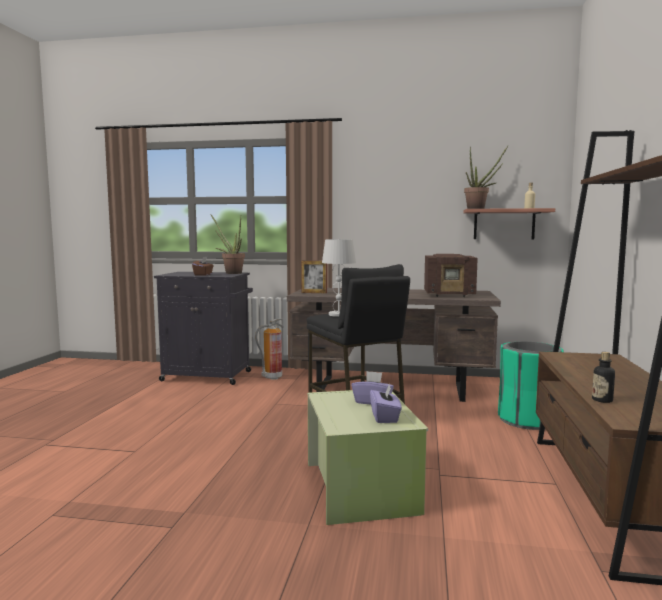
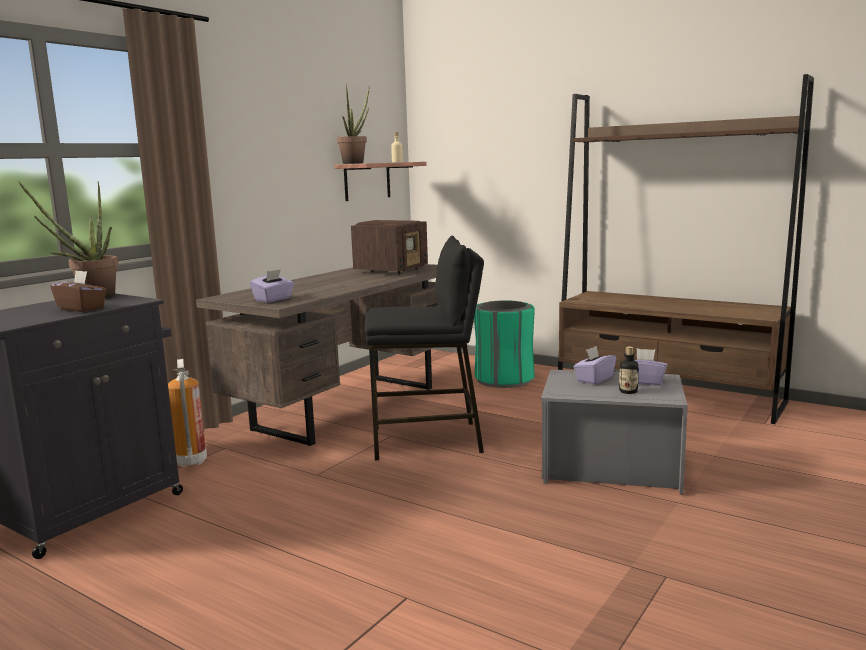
camera: 65 degrees left, 5 degrees up
(314, 292) = (273, 299): picture frame -> purple tissue box
(338, 314) = (398, 314): white table lamp -> none
(362, 487) = (611, 467): green storage box -> grey storage box
(602, 400) = (714, 313): bottle -> bottle (628, 391)

